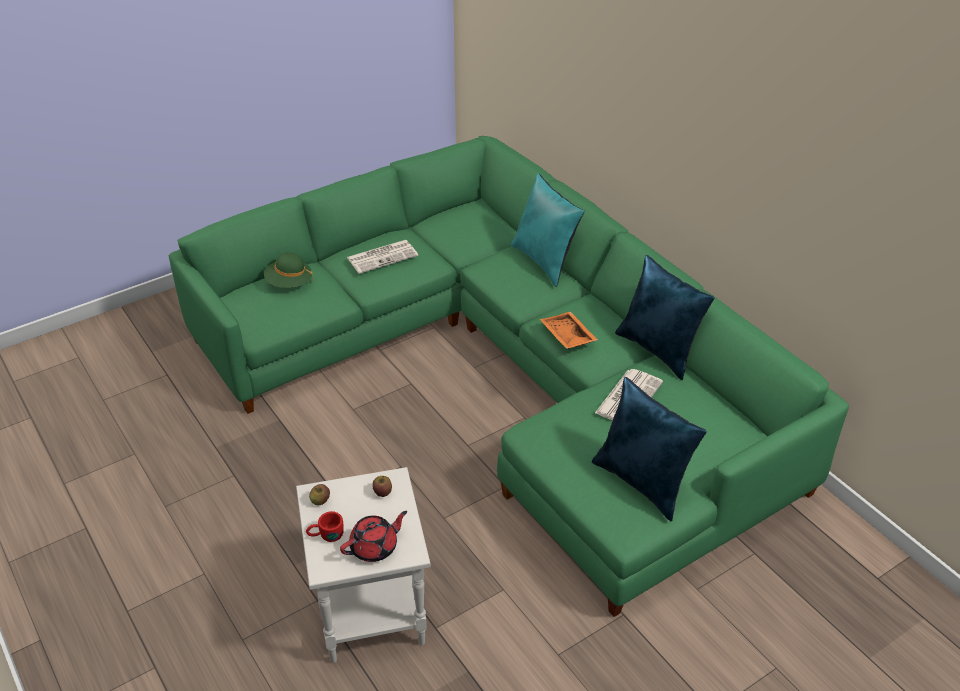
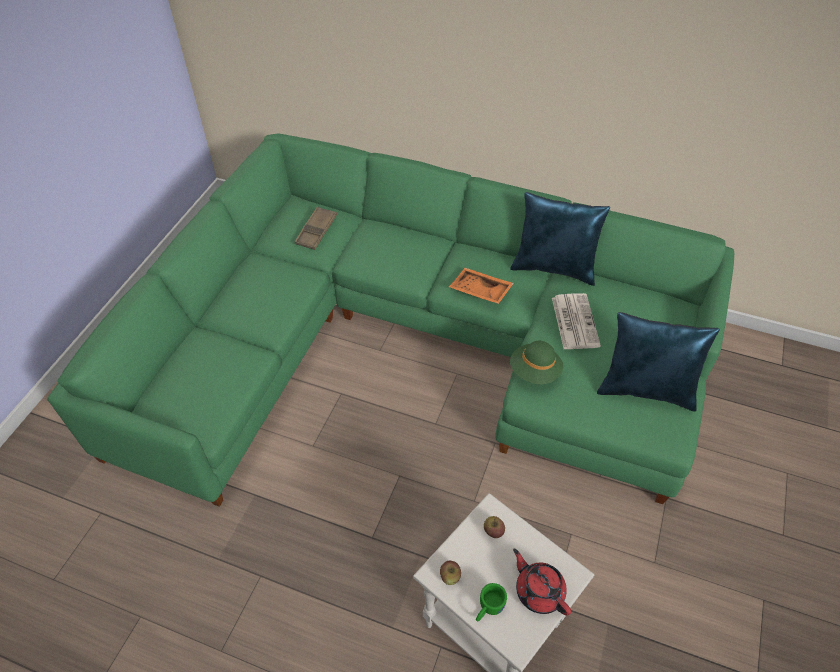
camera: 35 degrees left, 10 degrees up
(289, 283) = (191, 363): green hat -> green hat (535, 371)
(325, 535) = (488, 609): red mug -> green mug
(375, 547) = (539, 591): red teapot -> red teapot turned 60 degrees counterclockwise
(383, 256) = (259, 292): newspaper -> none
(473, 233) = (316, 231): none -> brown tray
(545, 261) = (400, 231): turquoise pillow -> none

